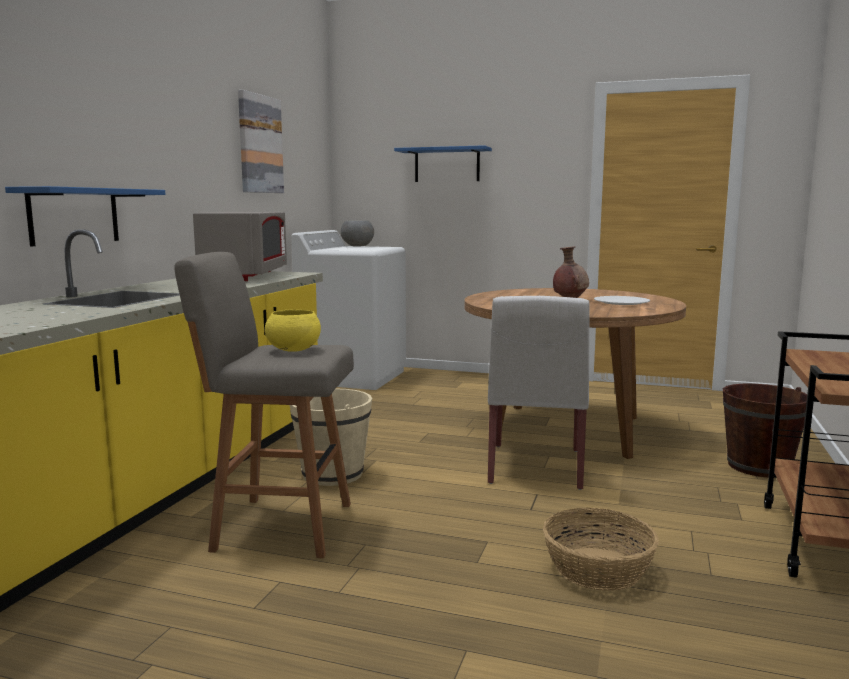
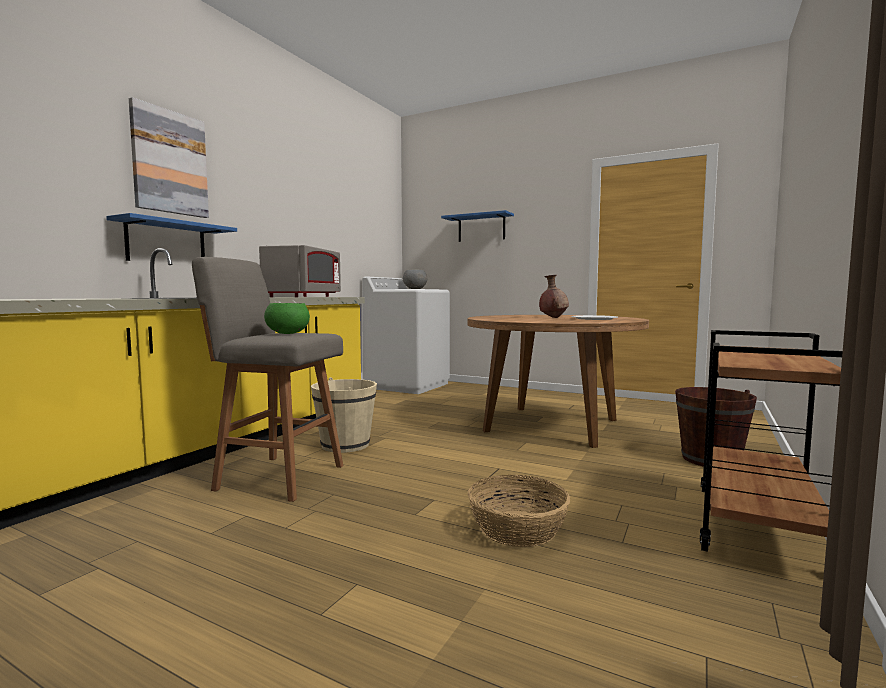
camera: 10 degrees right, 5 degrees down
(259, 144) = (336, 210): picture -> picture (169, 162)
(294, 350) = (287, 333): yellow bowl -> green bowl
(535, 467) = (510, 449): white chair -> none

